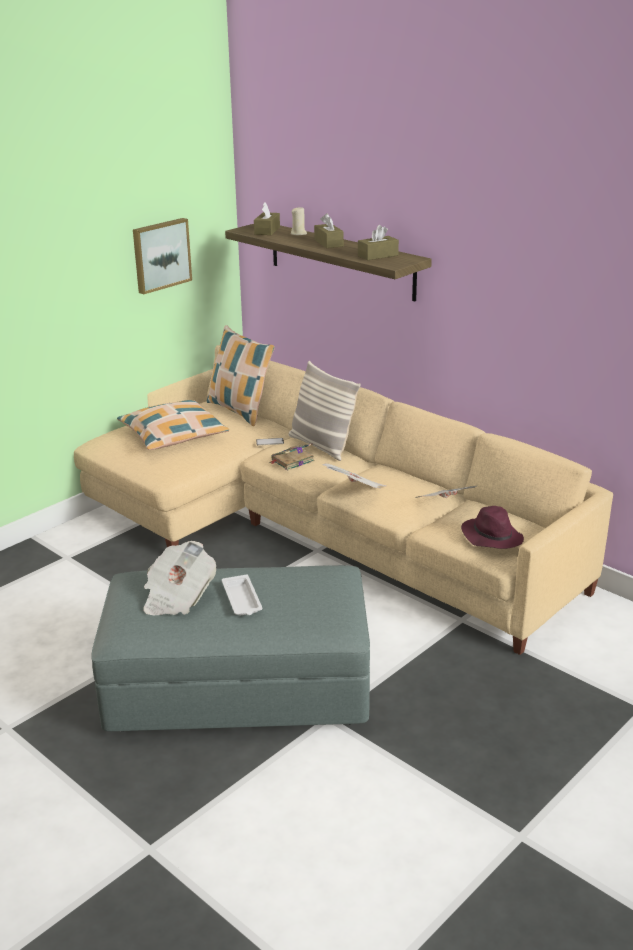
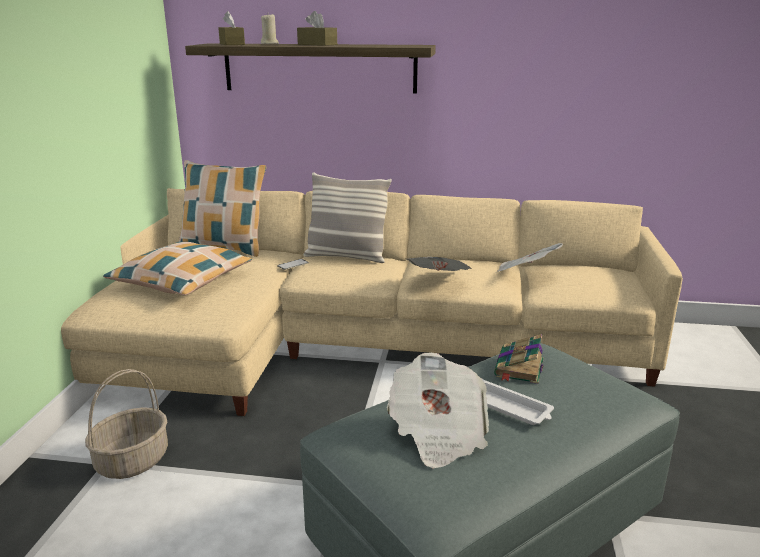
camera: 35 degrees left, 5 degrees down
(81, 561) = (133, 460): none -> basket
(160, 255) = (116, 74): picture -> none
(292, 461) = (339, 273): book -> book (519, 368)
(378, 255) = (386, 45): brown tissue box -> none
(491, 537) = (600, 283): purple hat -> none

